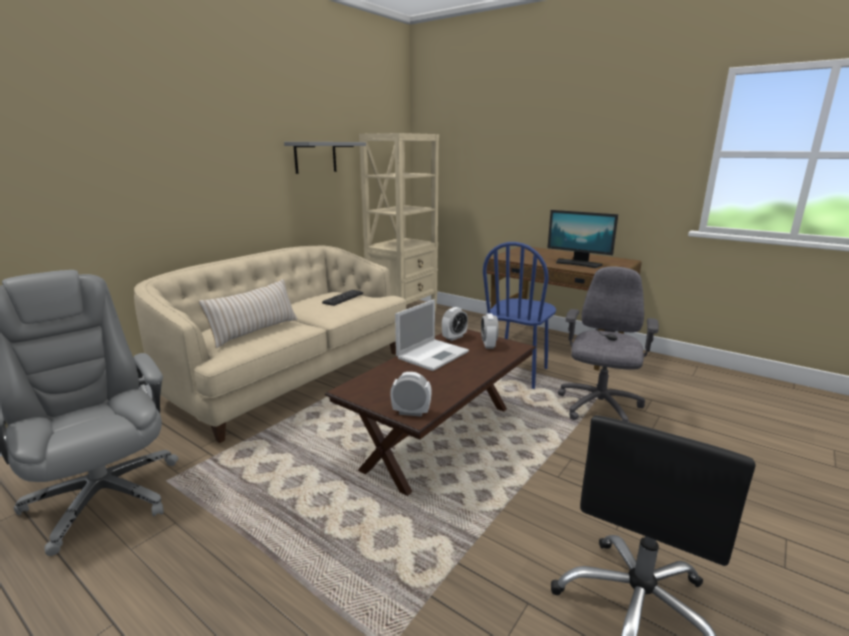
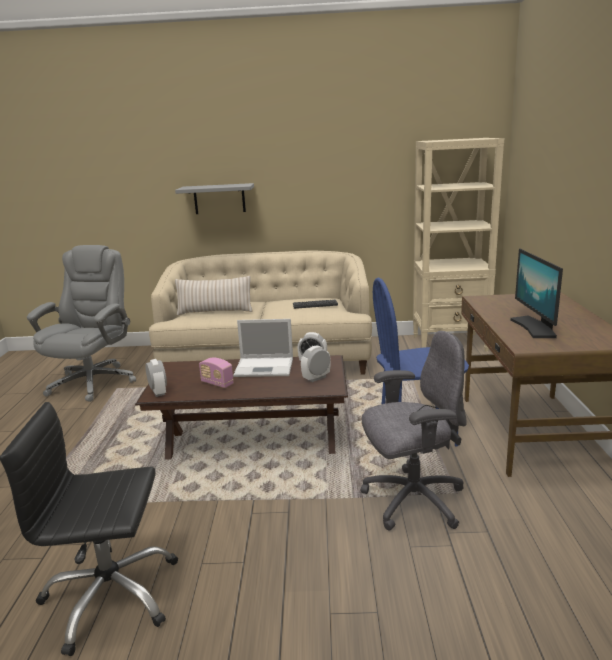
camera: 55 degrees right, 0 degrees up
(315, 157) = (356, 167): grey shelf -> grey shelf (219, 199)
(436, 381) = (217, 383): none -> radio

